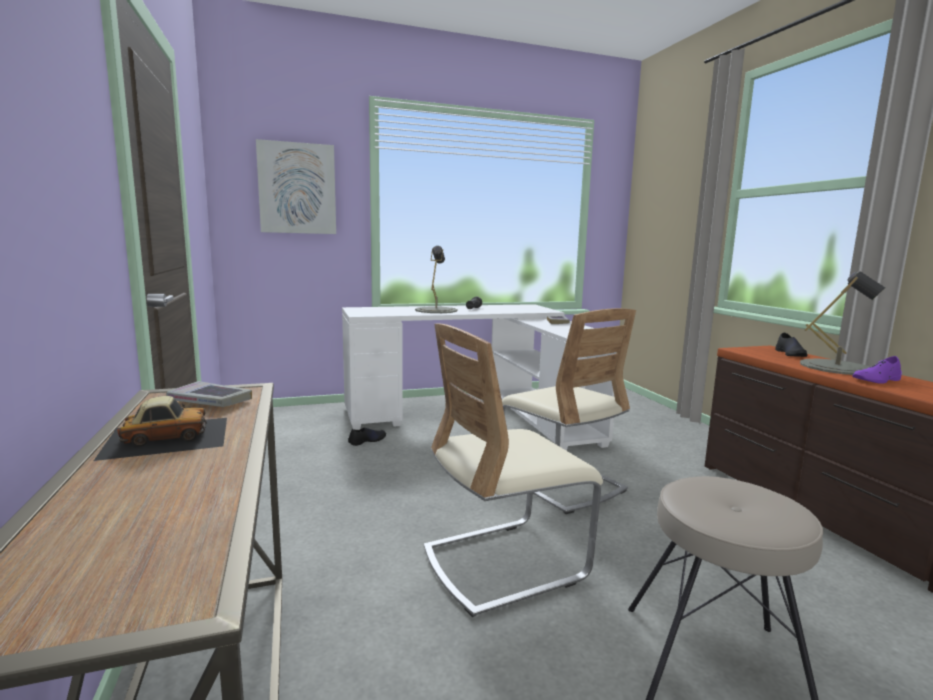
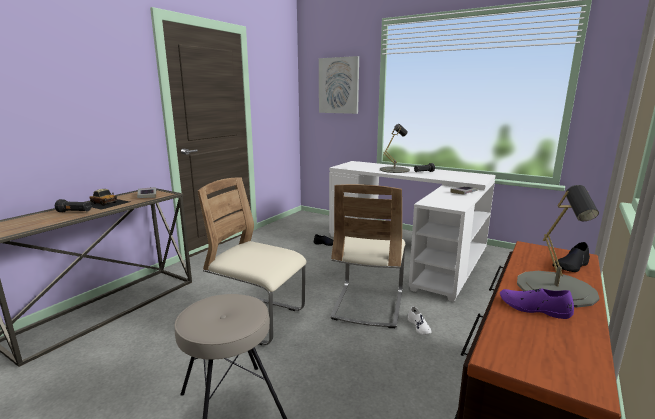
camera: 50 degrees right, 5 degrees up
(166, 473) = (75, 212): none -> black flashlight
(635, 479) = (419, 326): none -> white shoe

